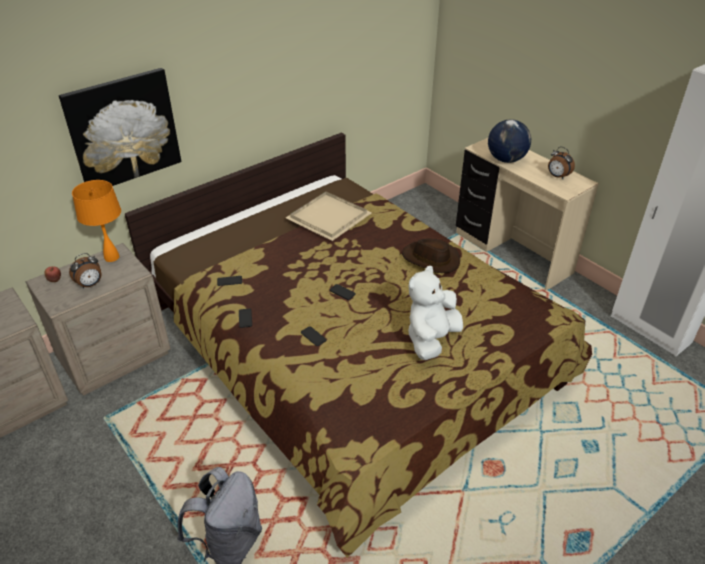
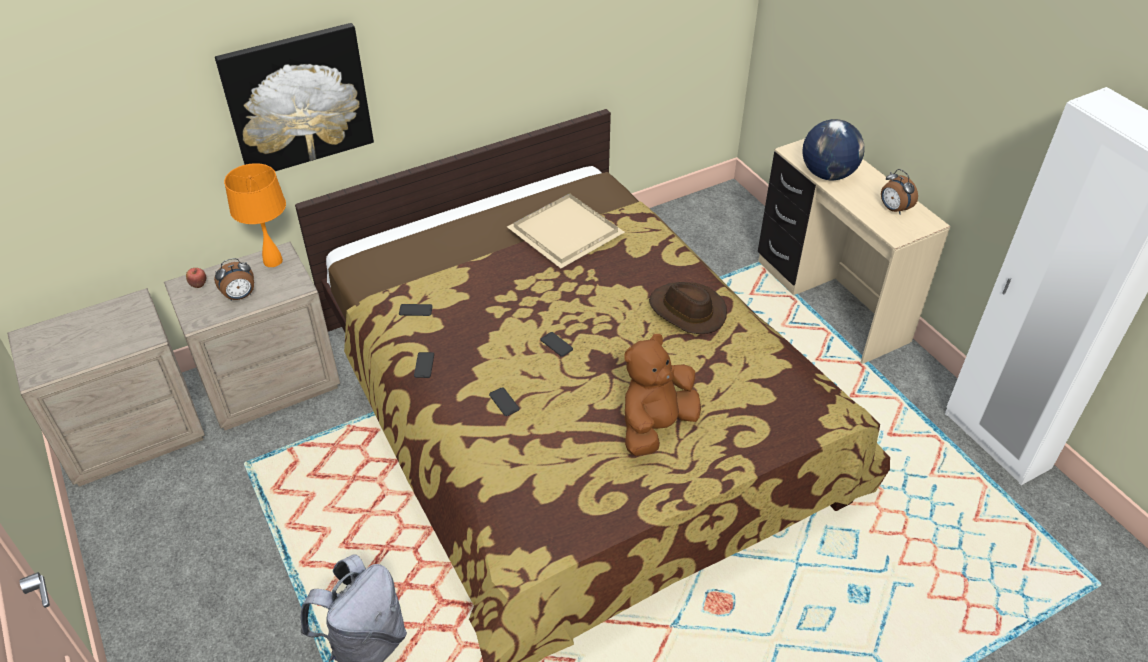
camera: 10 degrees right, 5 degrees up
(431, 339) = (655, 426): white plush toy -> brown plush toy

